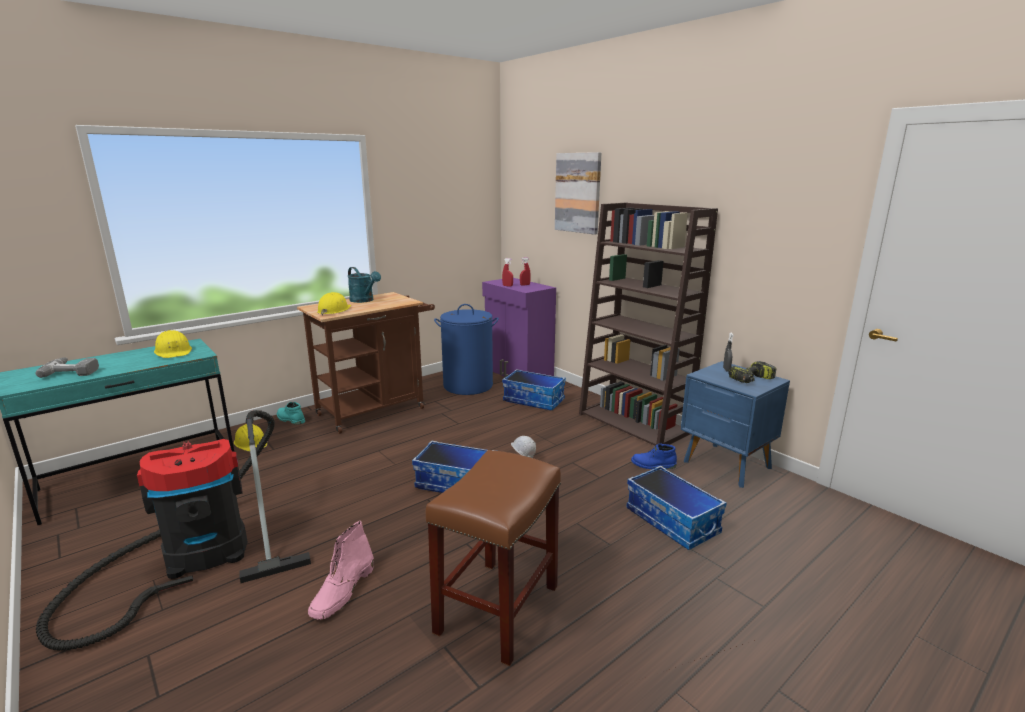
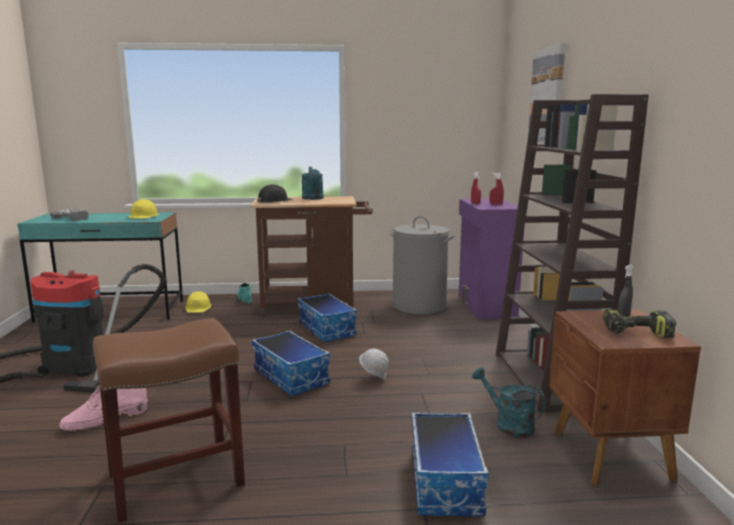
camera: 35 degrees right, 5 degrees down
(334, 310) = (274, 201): yellow hard hat -> black hard hat
(468, 385) = (419, 305): blue laundry basket -> grey laundry basket
(534, 400) = (466, 331): storage box -> storage box (327, 329)
(653, 465) = (508, 424): blue boot -> turquoise watering can
(727, 465) = (609, 456): blue nightstand -> brown nightstand

